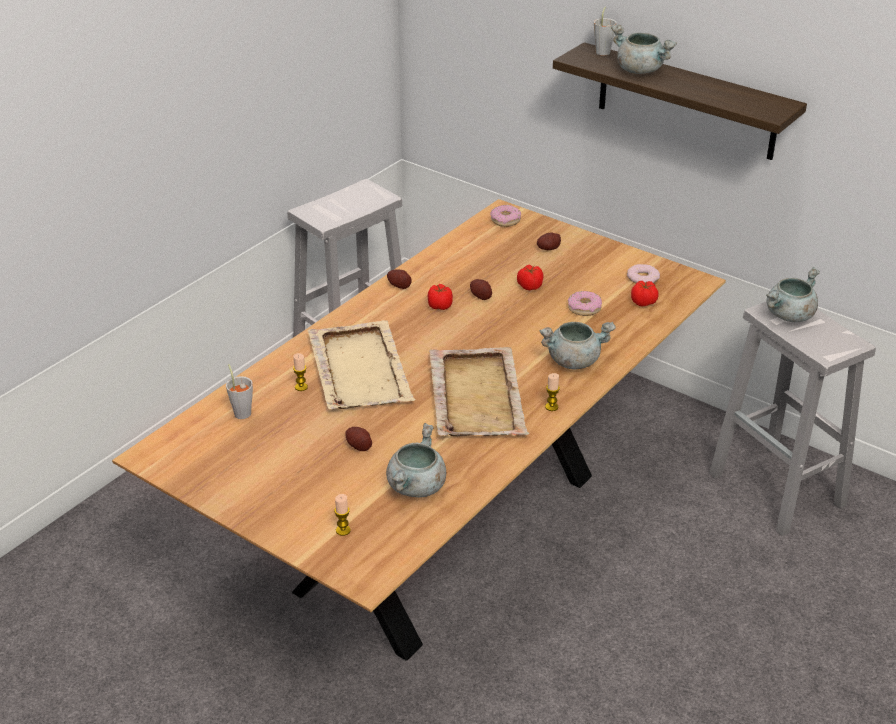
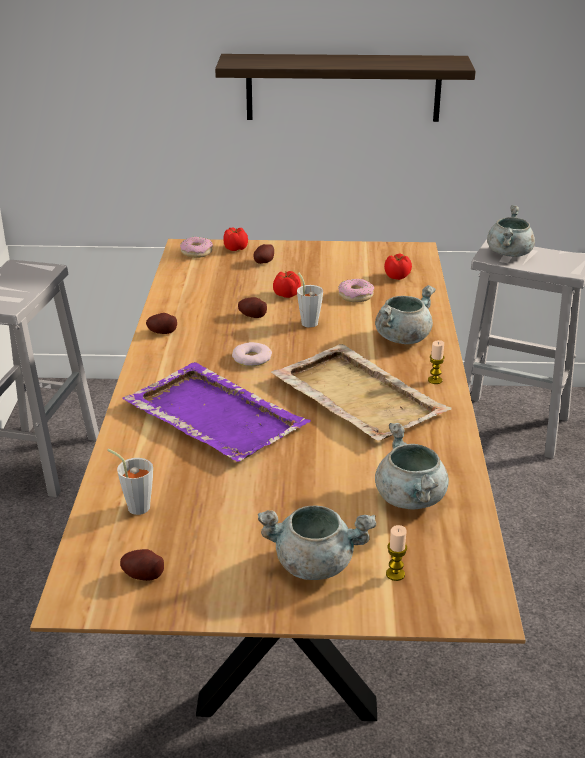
camera: 35 degrees left, 5 degrees down
(301, 387) = (173, 456): candle -> none
(359, 368) = (214, 415): beige tray -> purple tray
(359, 446) = (305, 486): potato -> potato (142, 575)
(440, 306) = (224, 335): tomato -> tomato (235, 248)
(603, 51) = (249, 55): grey cup -> grey cup (308, 321)
(641, 70) = (304, 60): grey cooking pot -> grey cooking pot (315, 564)
(642, 278) = (371, 259): donut -> donut (251, 358)

